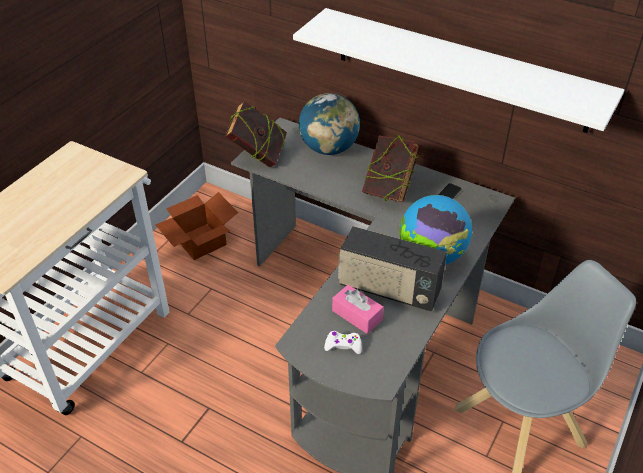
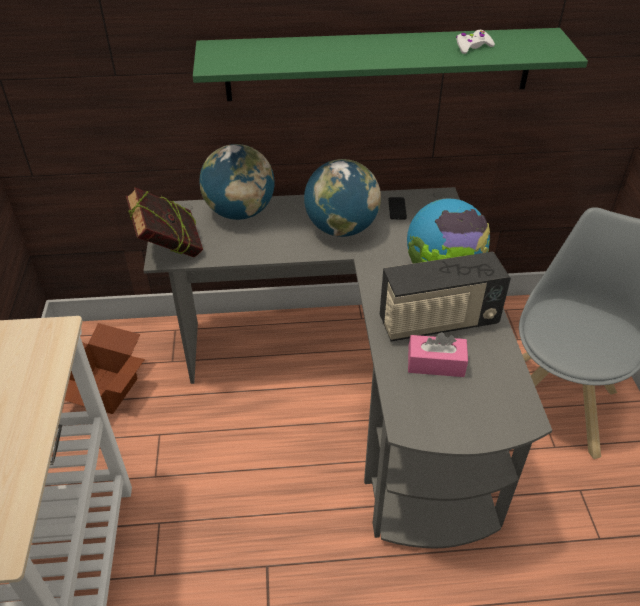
camera: 35 degrees left, 0 degrees up
(343, 345) = (454, 402): white game controller -> white game controller (472, 47)
(389, 191) = (341, 228): book -> globe
(460, 69) = (379, 64): white shelf -> green shelf

